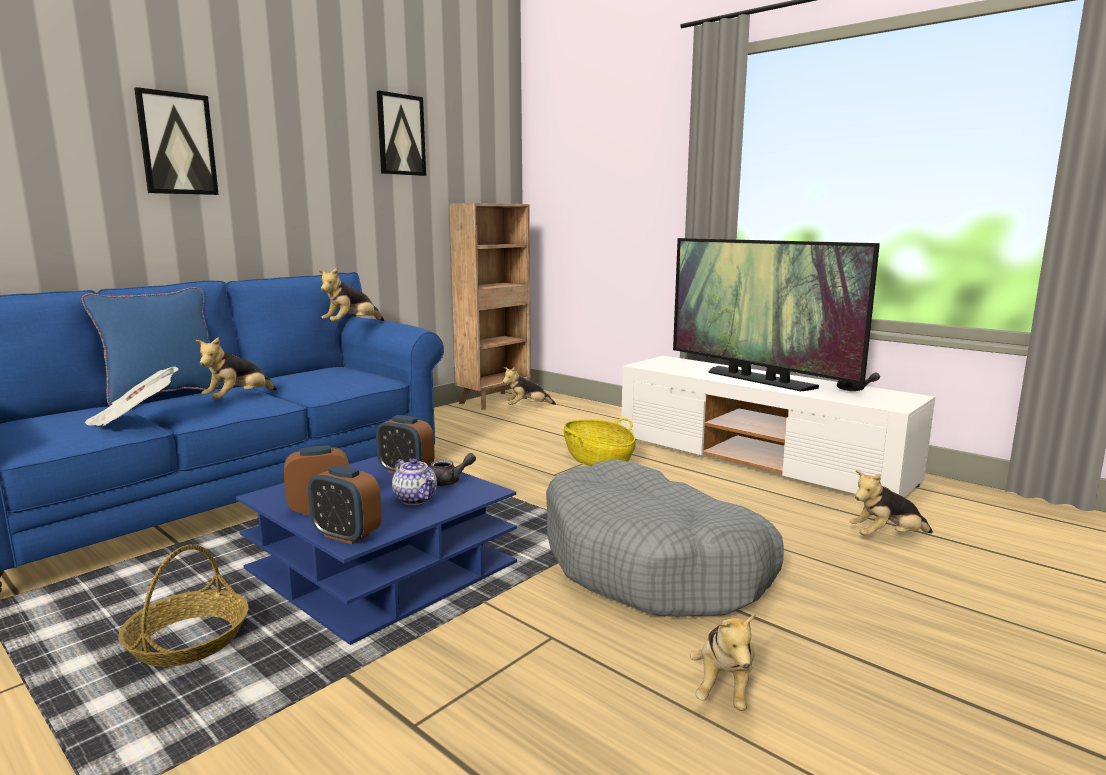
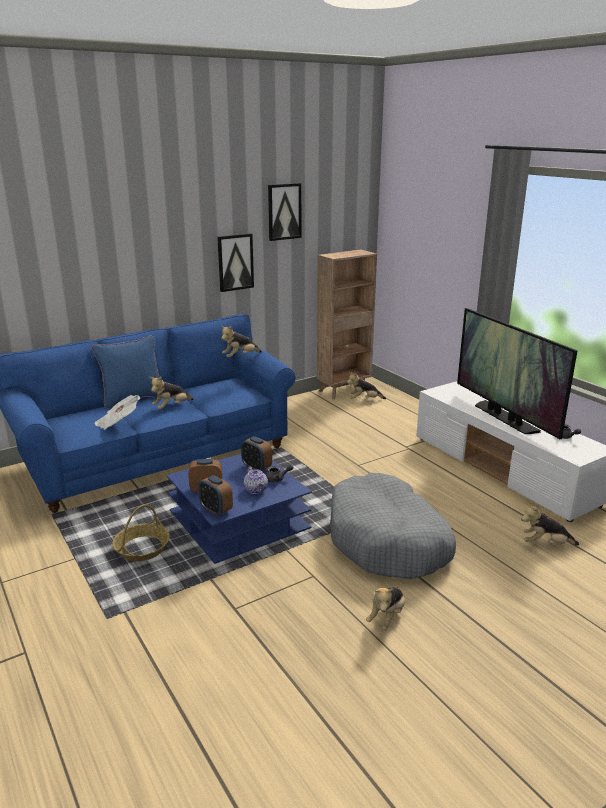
camera: 15 degrees right, 10 degrees up
(177, 144) = (141, 243): picture -> picture (235, 262)
(598, 460) = (392, 456): basket -> none

